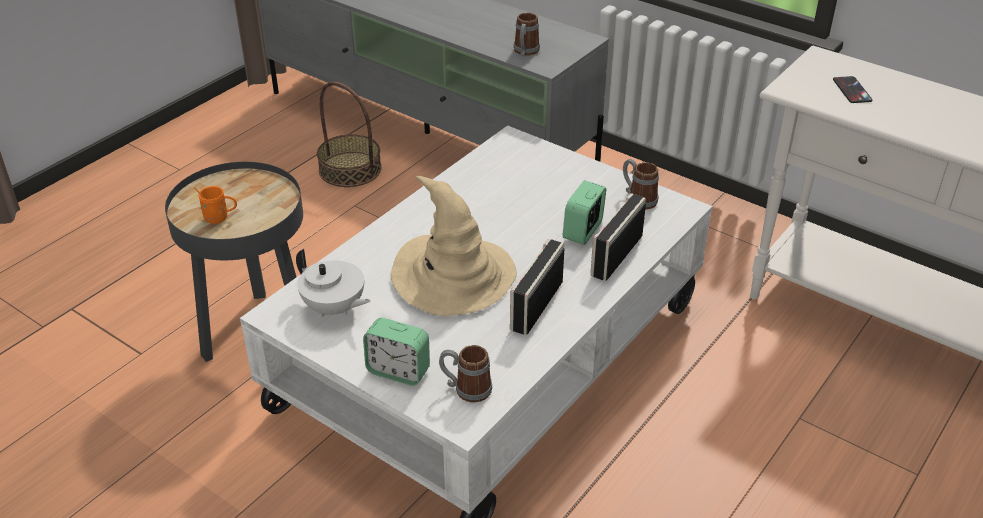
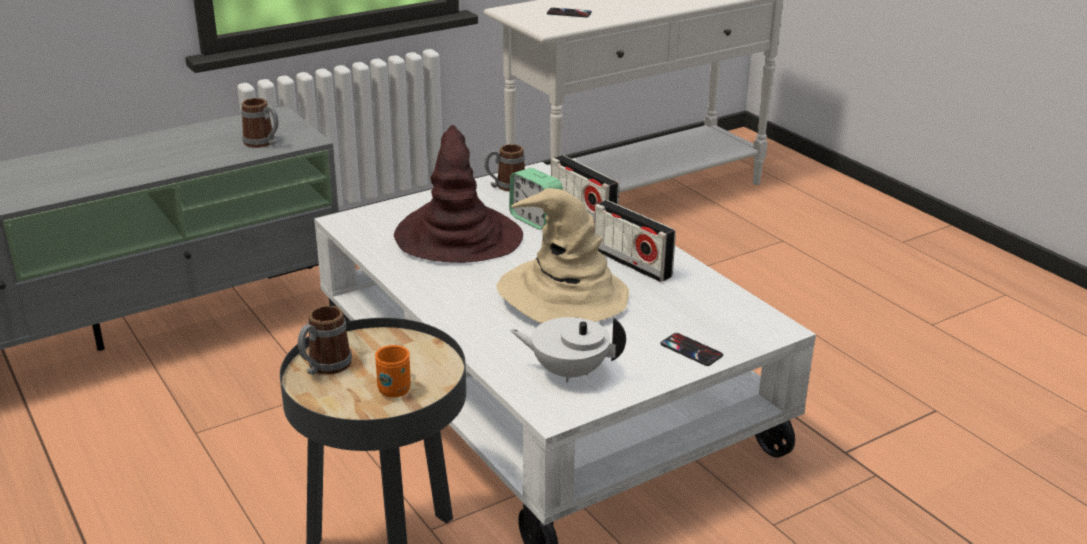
camera: 70 degrees left, 10 degrees down
(334, 308) = (568, 371): white teapot -> white teapot turned 135 degrees counterclockwise
(350, 169) = (112, 421): basket -> none
(398, 371) = (691, 350): alarm clock -> phone
(466, 389) = (733, 319): mug -> mug (324, 367)
(521, 199) = (458, 237): none -> brown hat

